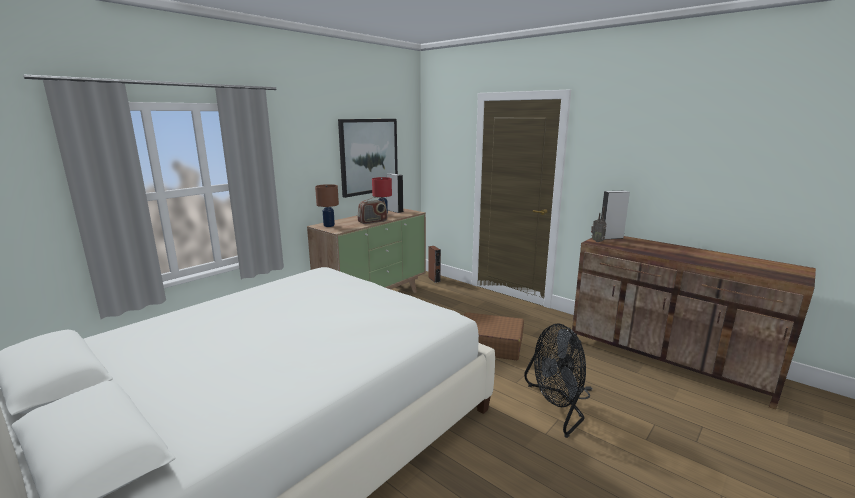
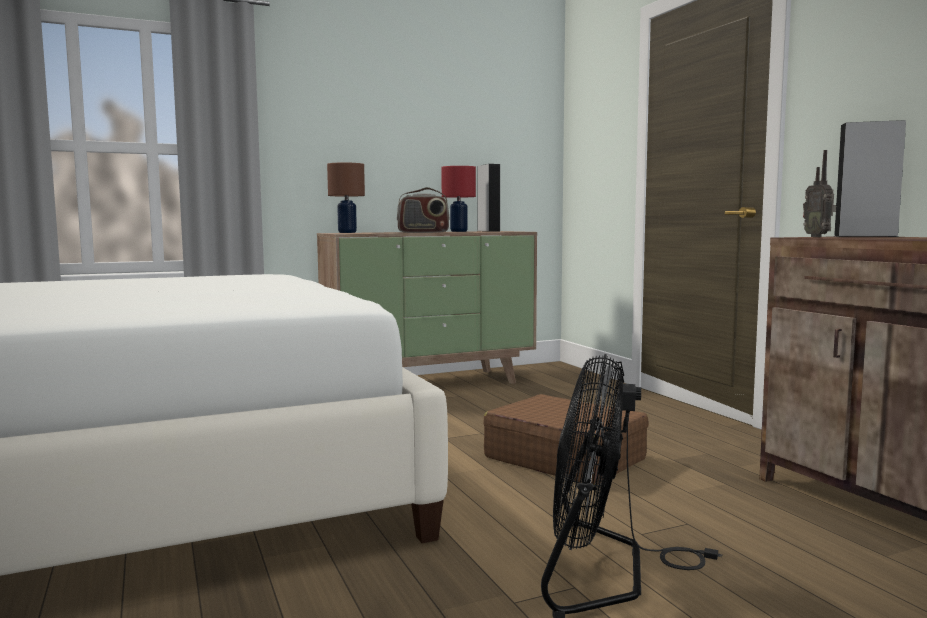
camera: 25 degrees right, 10 degrees down
(369, 156) = (449, 135): picture -> none
(434, 279) = (567, 373): brown speaker -> none

